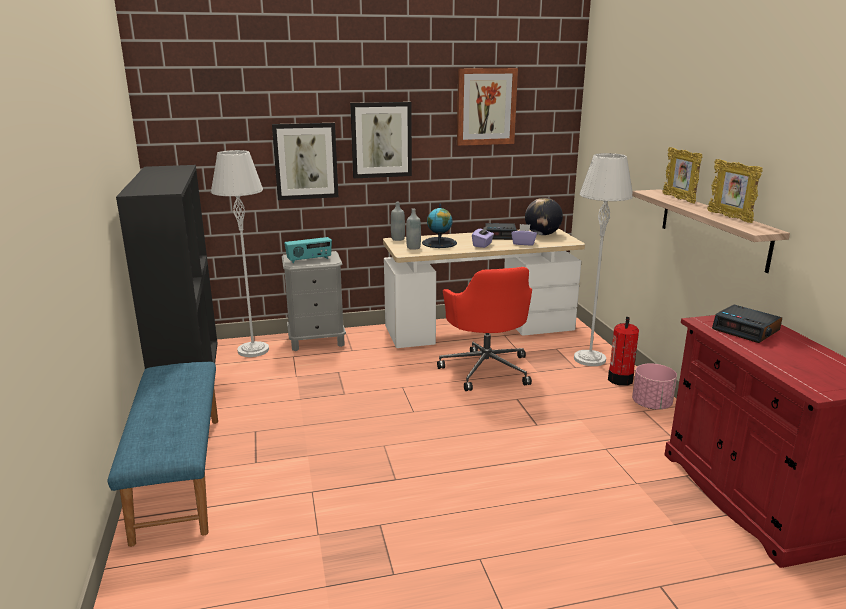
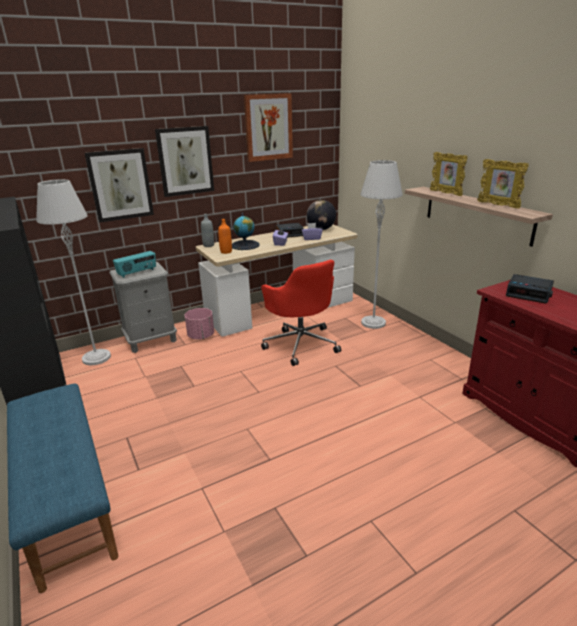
camera: 15 degrees left, 5 degrees up
(413, 247) = (226, 252): grey bottle -> orange bottle
(620, 379) = (402, 336): fire extinguisher -> none
(651, 404) = (433, 353): pink planter -> pink planter (201, 336)

